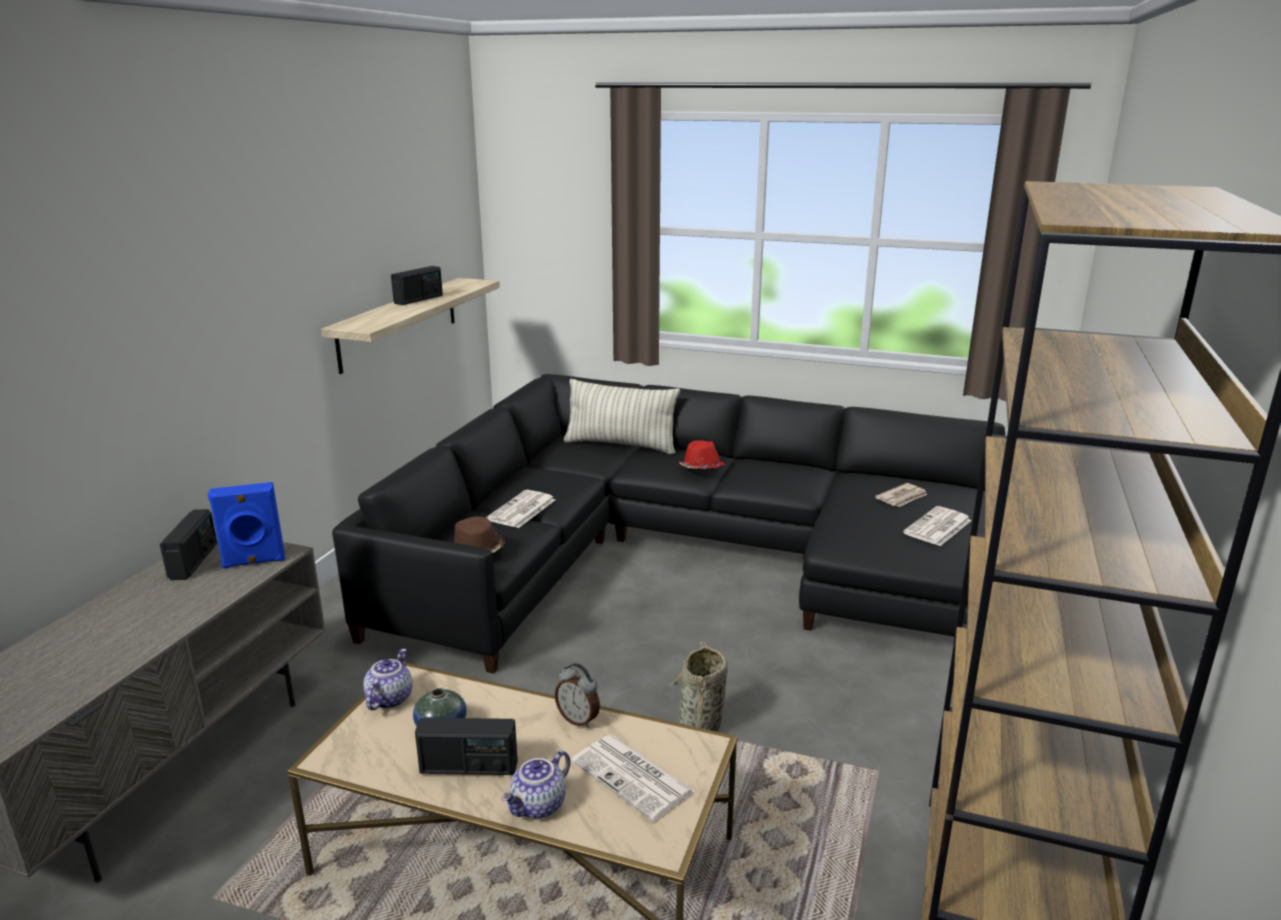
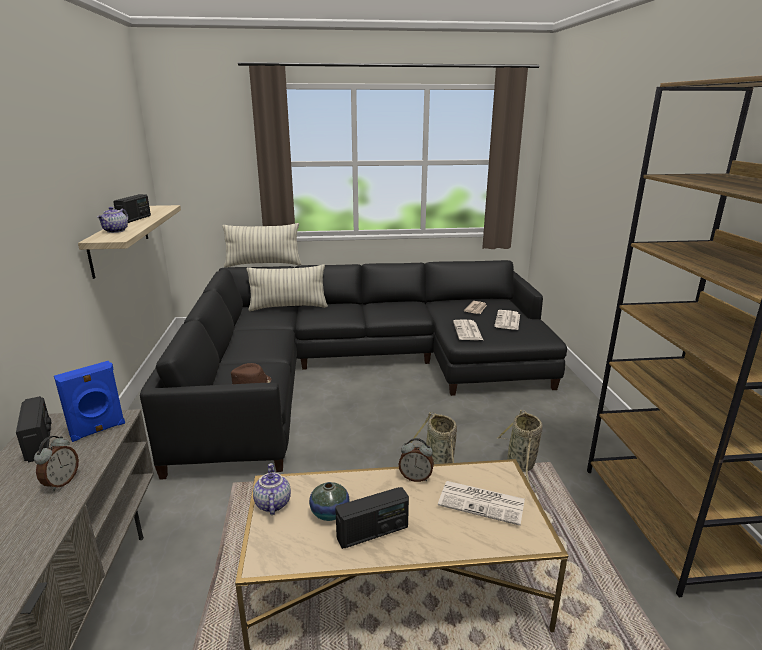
camera: 25 degrees left, 0 degrees up
(181, 609) = (61, 482): none -> alarm clock
(521, 510) = (258, 357): newspaper -> newspaper (468, 331)
(539, 806) = (443, 542): teapot -> teapot (116, 231)
(603, 377) = (263, 264): none -> pillow
(701, 469) = (352, 312): red hat -> none
(826, 763) = (521, 466): none -> basket

